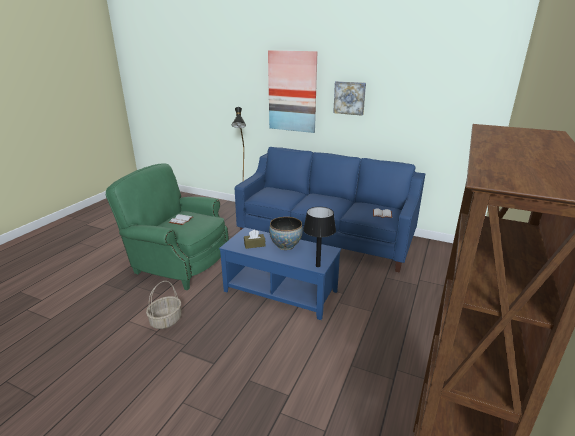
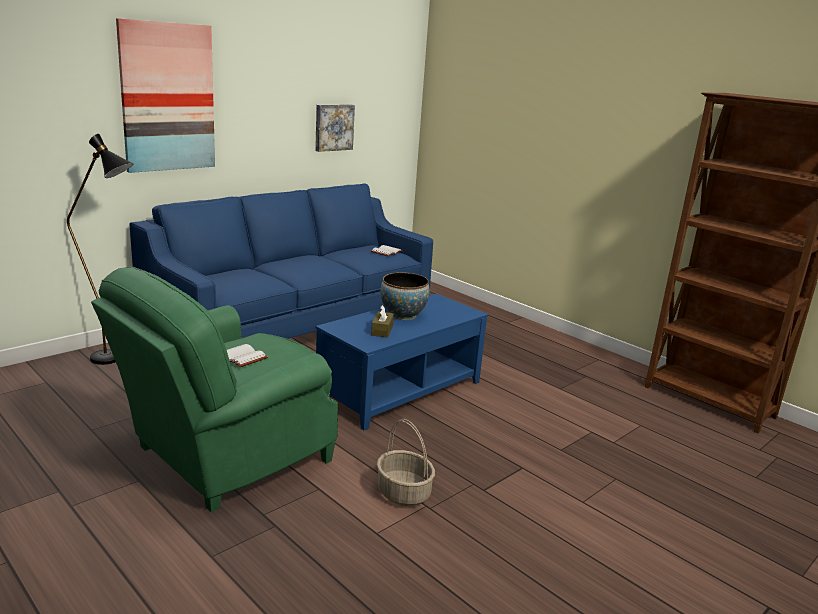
camera: 70 degrees left, 5 degrees down
(317, 266) = (468, 312): black table lamp -> none
(349, 98) = (262, 101): picture -> picture (333, 127)

